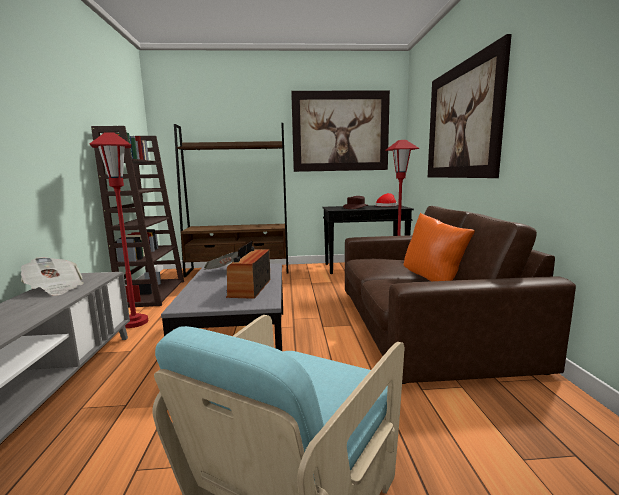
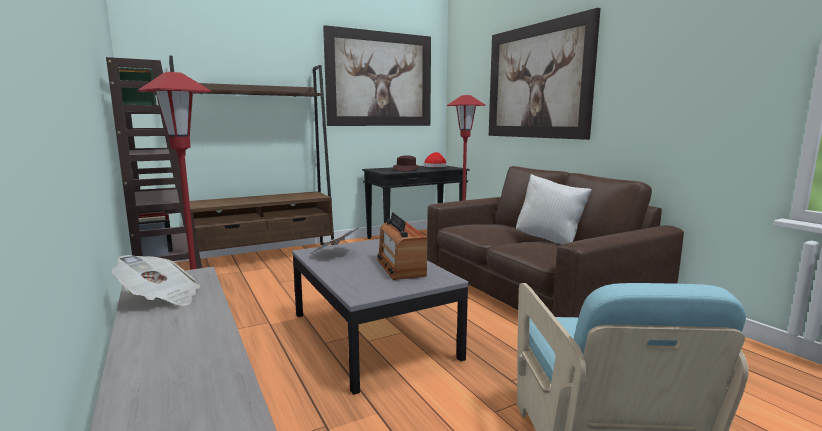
camera: 25 degrees left, 0 degrees up
(434, 280) = (549, 240): orange pillow -> white pillow

